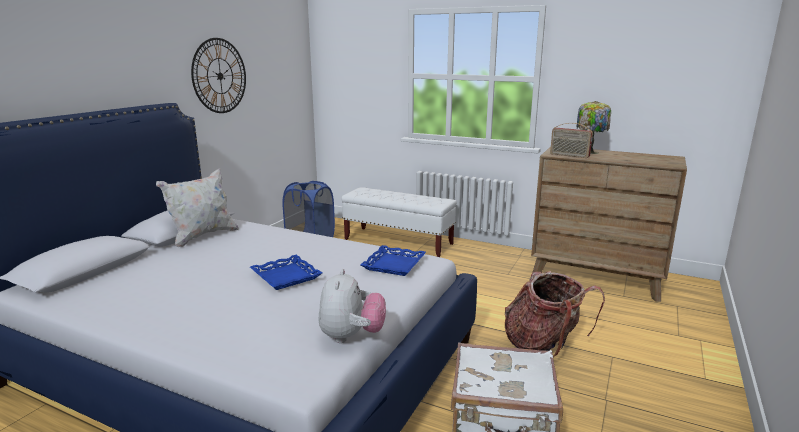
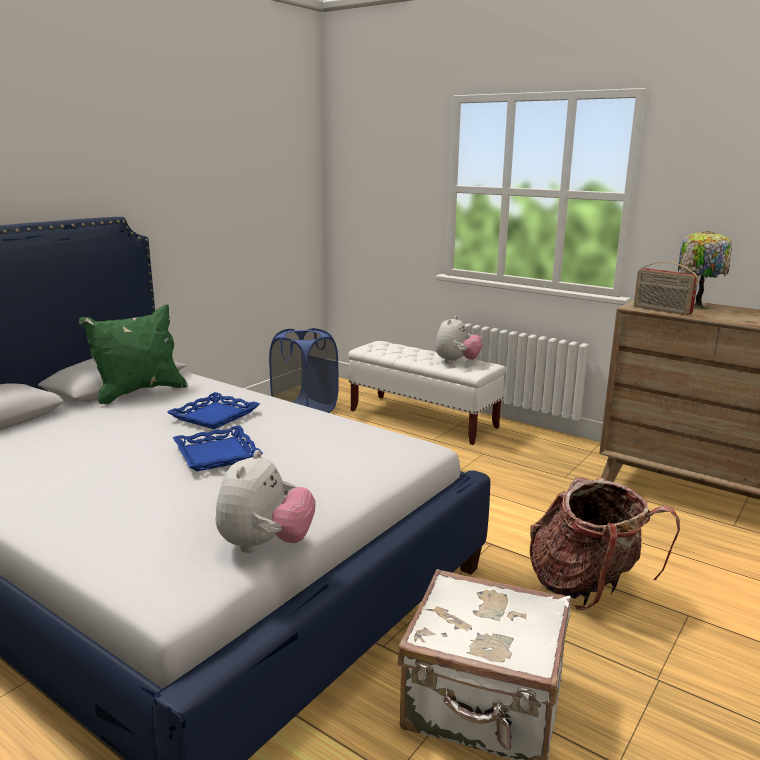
camera: 10 degrees right, 0 degrees up
(203, 236) = (139, 392): white pillow -> green pillow
(220, 76) = (190, 183): wall clock -> none
(393, 264) = (367, 450): blue tray -> blue tray (214, 416)
(422, 199) = (456, 362): none -> plush toy

